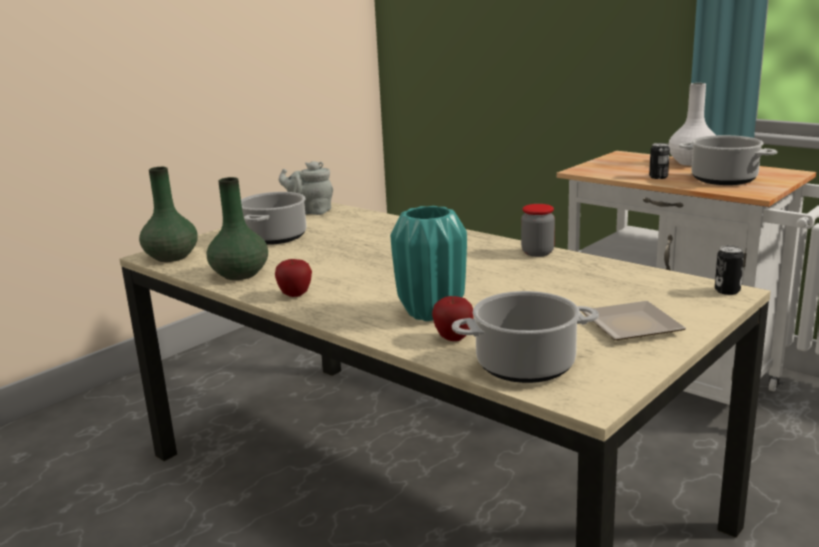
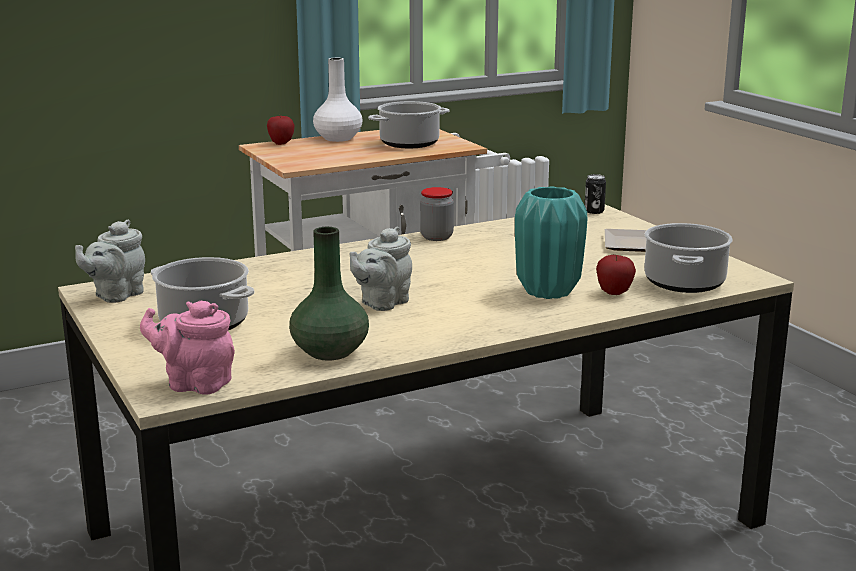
camera: 70 degrees left, 0 degrees up
(171, 257) = (195, 384): green vase -> pink teapot
(295, 295) = (438, 333): apple -> apple (281, 143)
(350, 268) = (382, 303): none -> grey teapot
(658, 177) = (367, 154): can -> none

